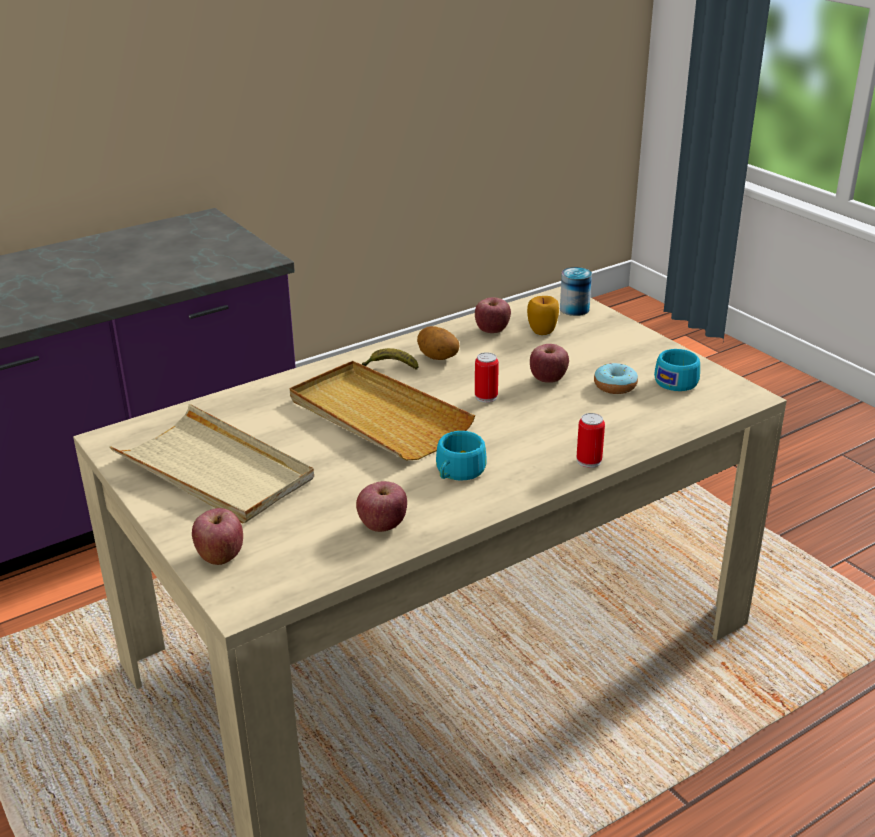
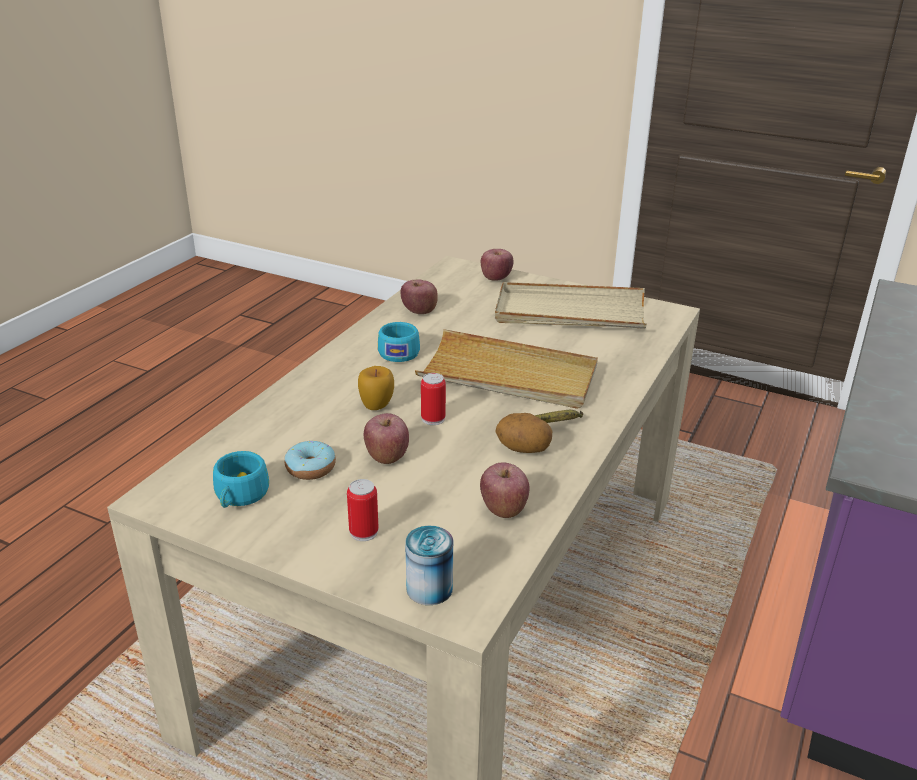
camera: 150 degrees right, 0 degrees up
(542, 331) = (443, 527): apple -> apple (376, 406)
(589, 461) = (300, 385): can -> can (364, 532)

